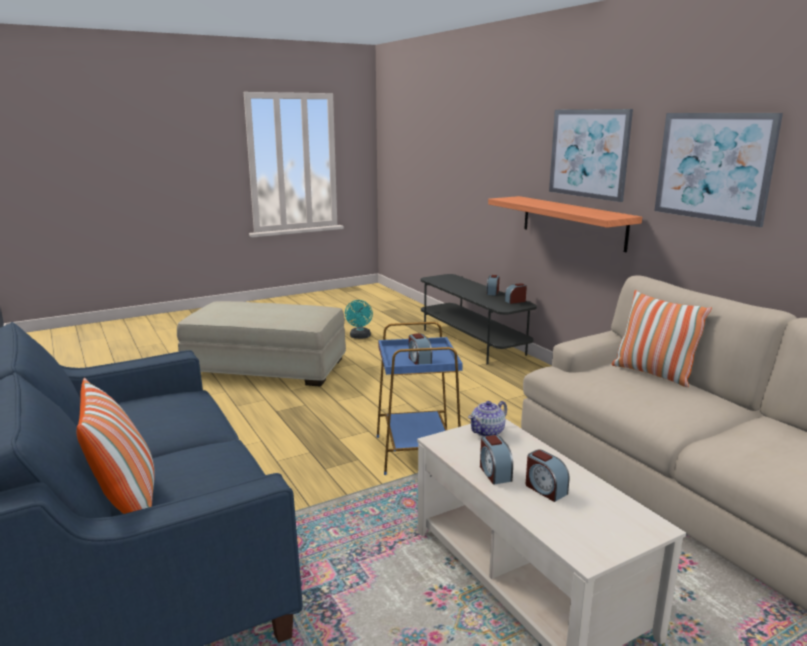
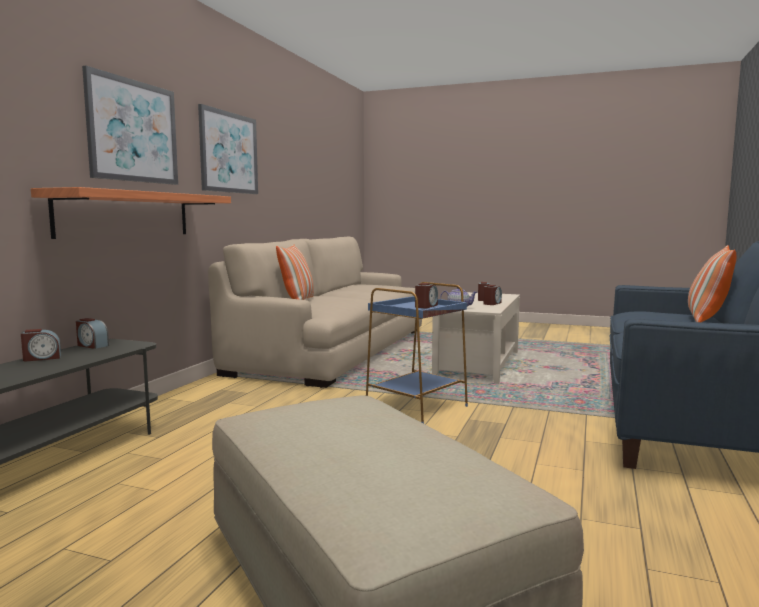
camera: 130 degrees left, 10 degrees down
(360, 337) = (58, 573): turquoise fan -> none

